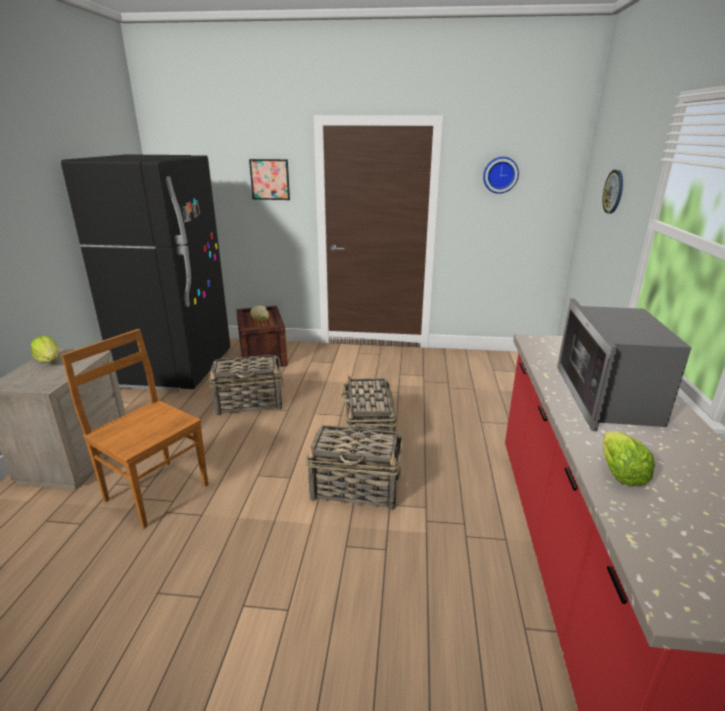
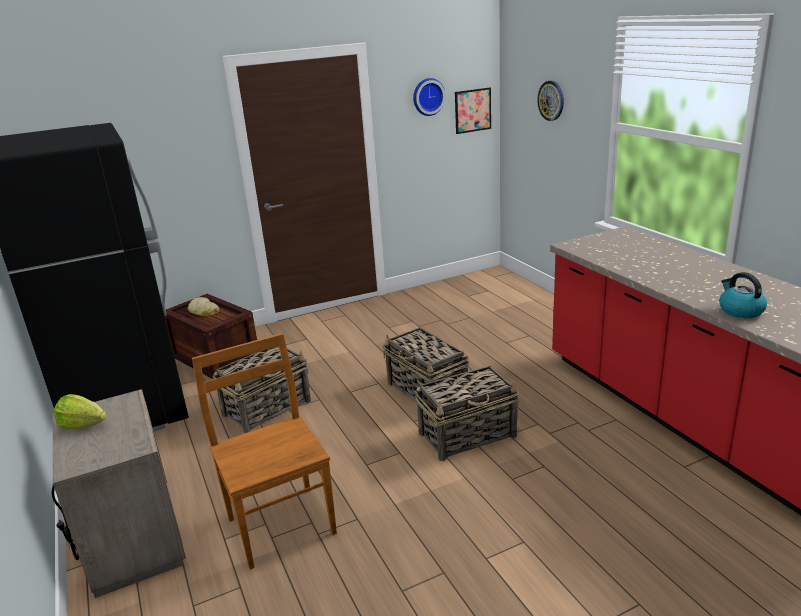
camera: 30 degrees left, 0 degrees up
(155, 491) = (280, 524): brown chair -> brown chair turned 60 degrees clockwise
(270, 179) = (177, 139): picture -> picture (472, 110)
(607, 397) = (673, 269): microwave -> none
(619, 473) = (740, 310): lettuce -> kettle

